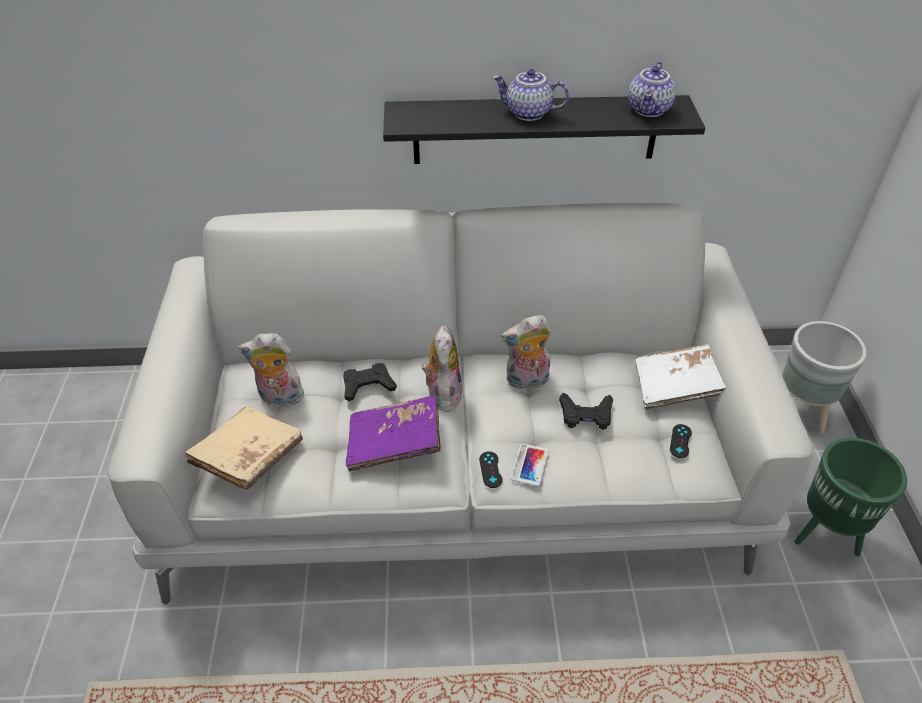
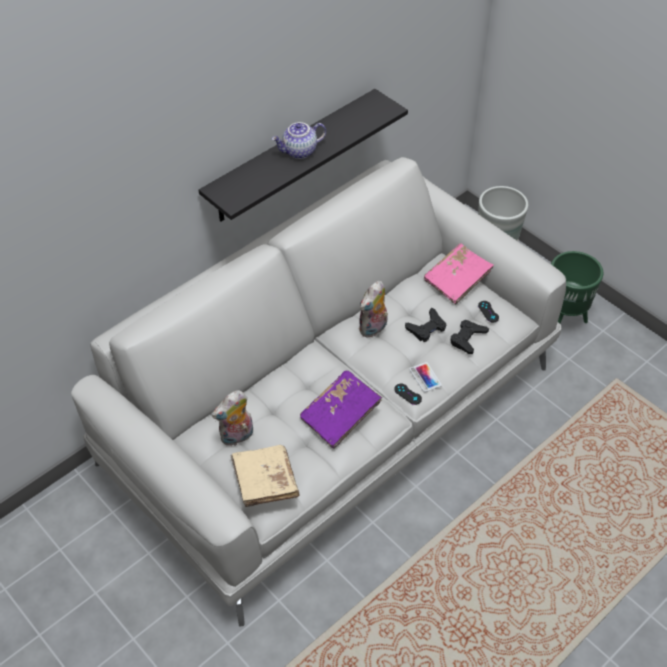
camera: 40 degrees left, 5 degrees up
(368, 385) = (286, 392): black game controller -> black game controller (467, 339)
(442, 394) = (333, 368): plush toy -> none
(650, 110) = (366, 112): teapot -> none
(680, 386) = (460, 279): white book -> pink book

